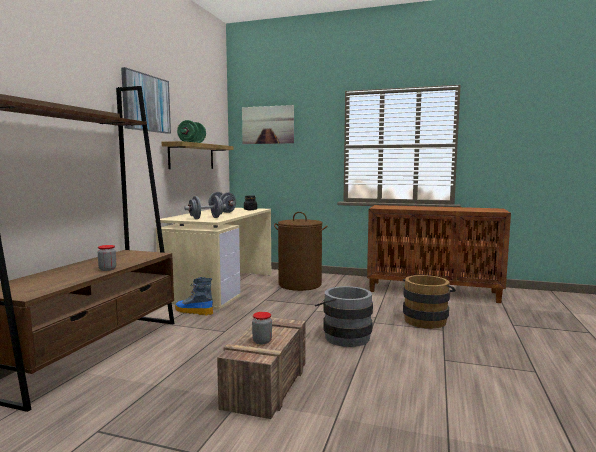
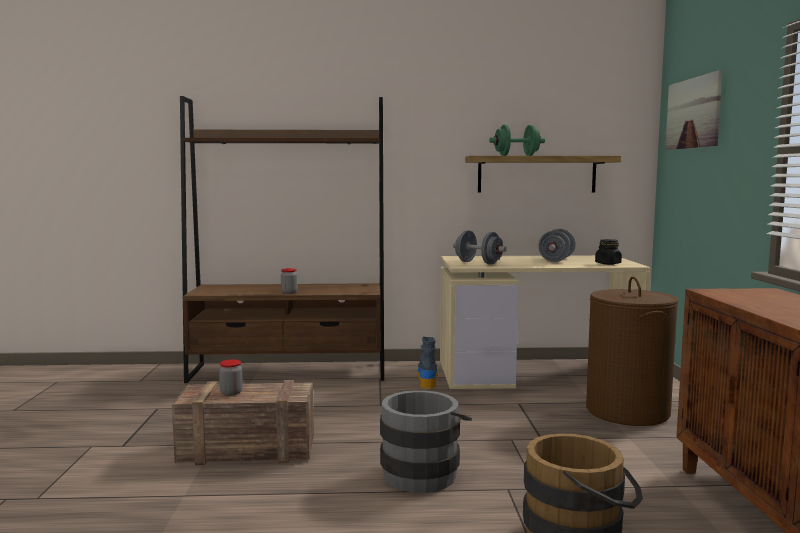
camera: 70 degrees right, 0 degrees up
(146, 103) = (438, 110): picture -> none

